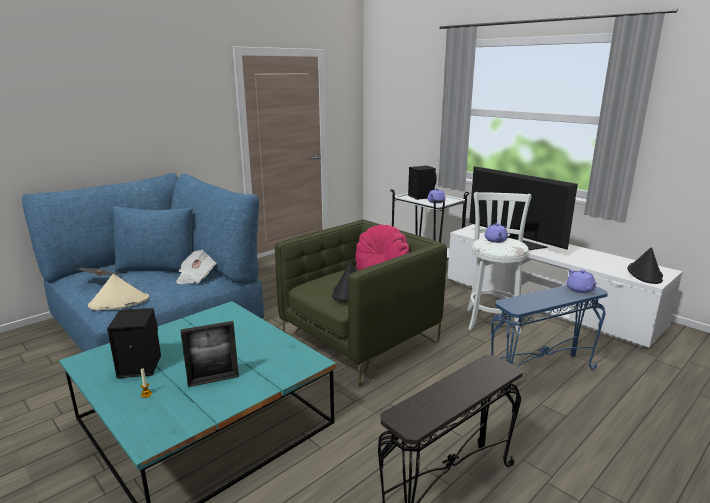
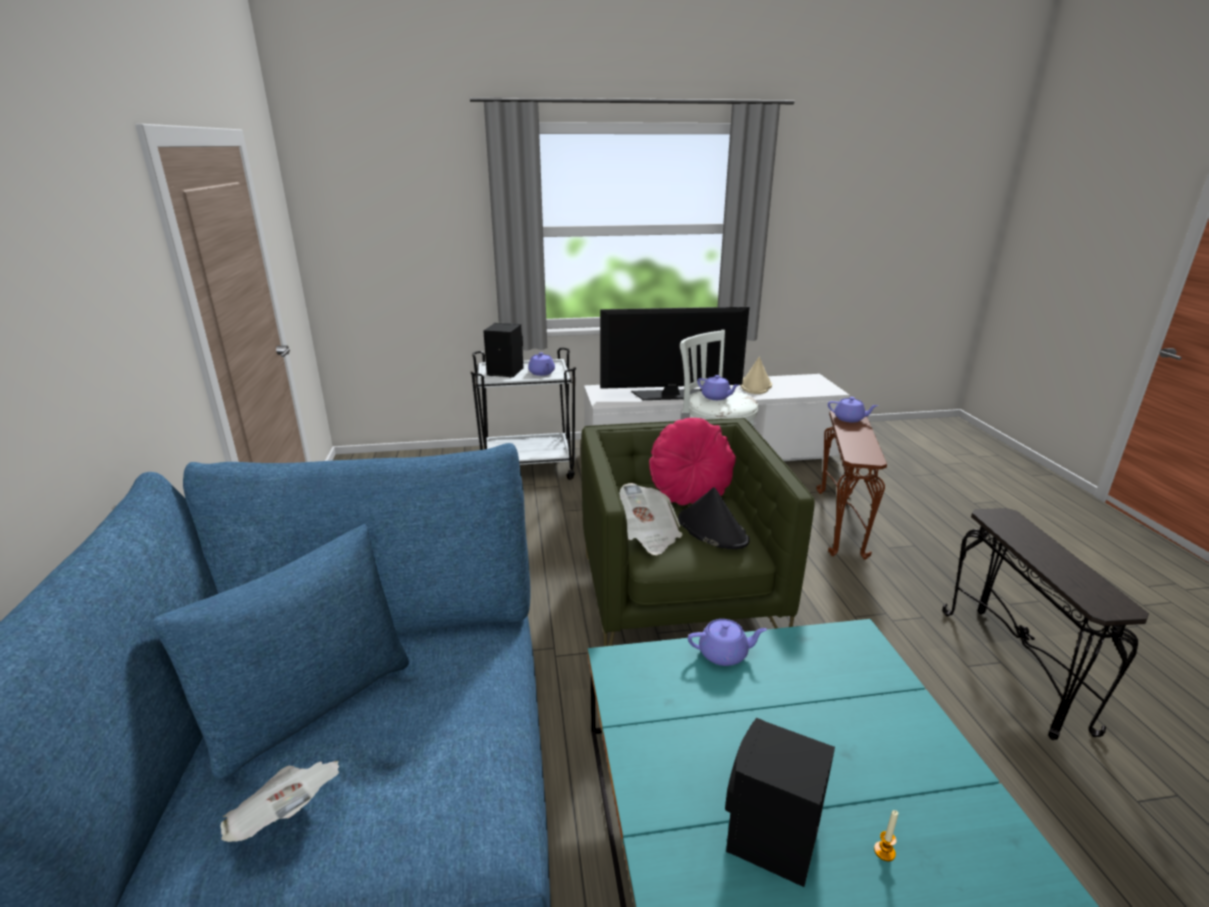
camera: 55 degrees left, 5 degrees up
(119, 302) = (458, 806): beige hat -> beige hat (756, 385)
(197, 277) = (454, 655): newspaper -> newspaper (646, 535)
(213, 380) = (870, 750): picture frame -> none
(257, 329) = (724, 654): none -> purple teapot
(541, 375) = (840, 523): blue side table -> brown side table
(645, 274) = (813, 386): black hat -> none

